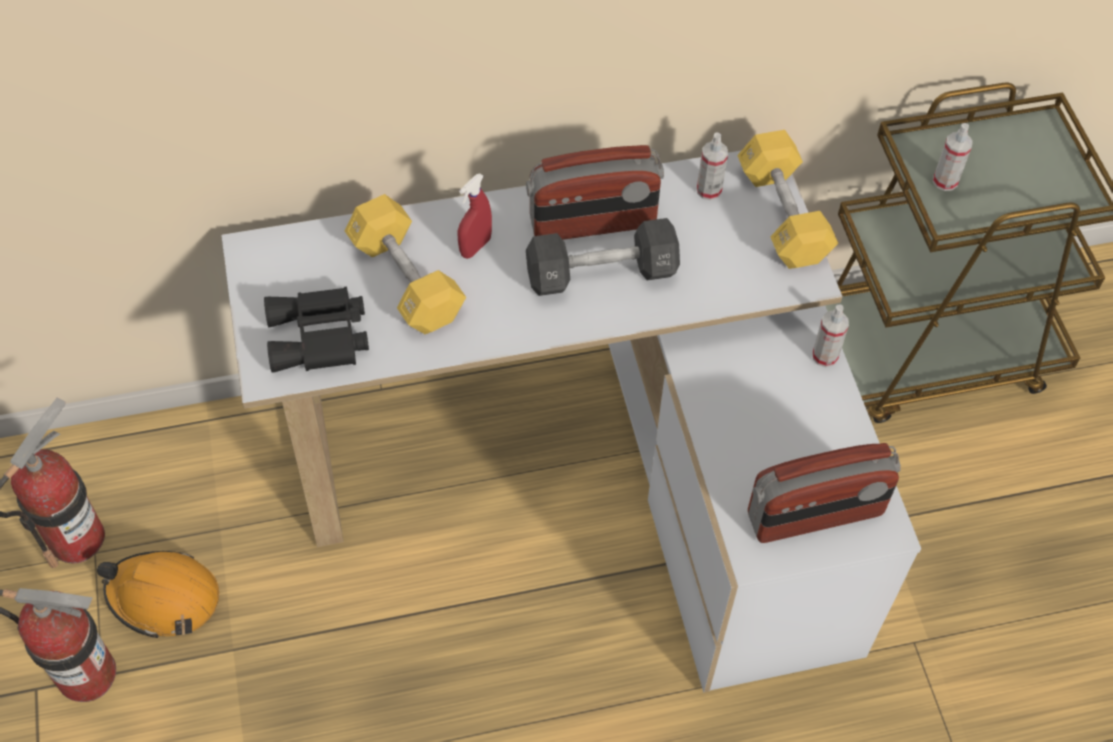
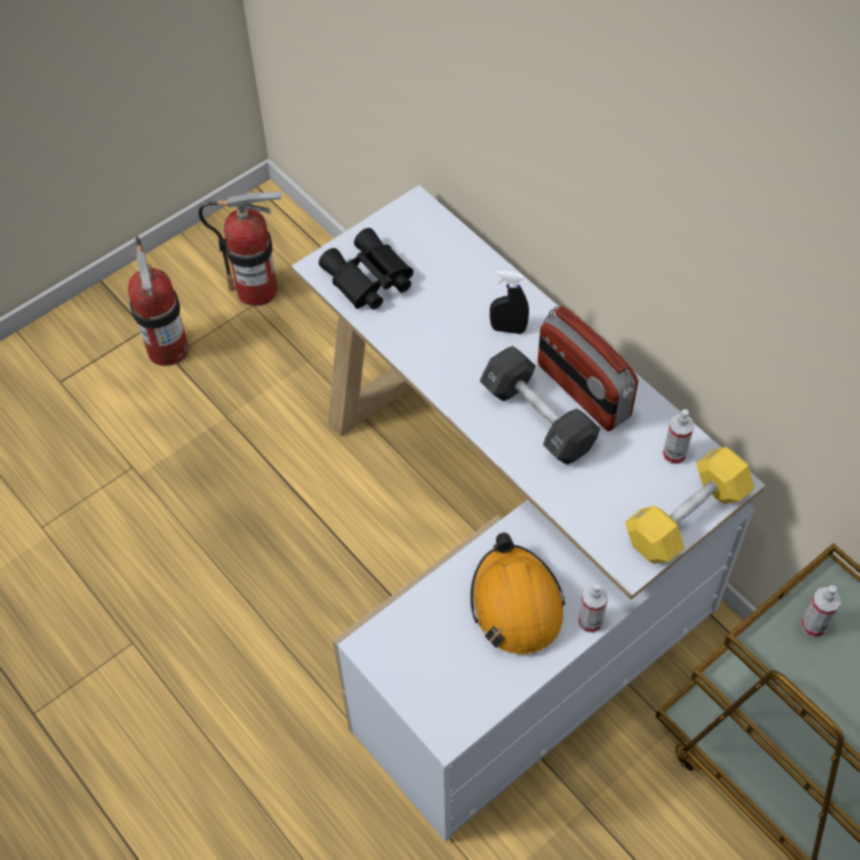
camera: 65 degrees right, 0 degrees up
(164, 597) = (242, 359): orange hard hat -> orange hard hat (516, 604)
(406, 280) = (450, 303): yellow dumbbell -> none
(475, 247) = (508, 329): red spray bottle -> black spray bottle
(815, 515) = (430, 674): radio -> none

